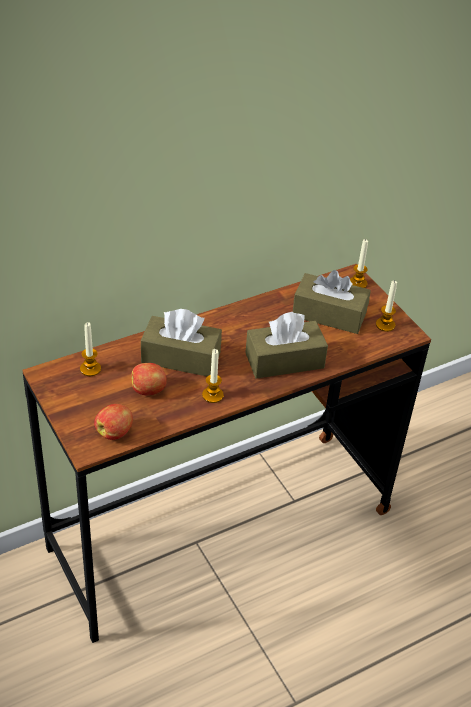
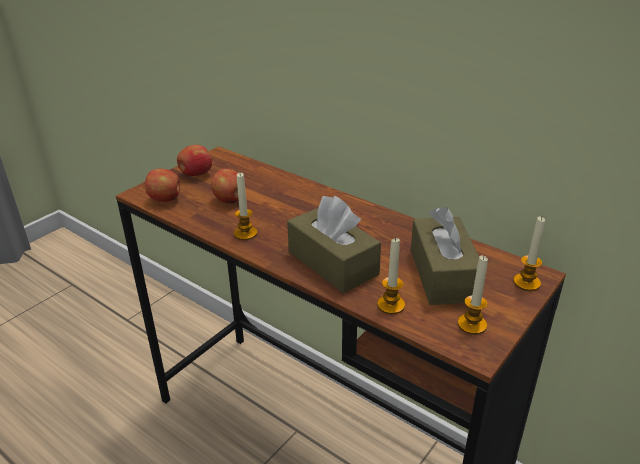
camera: 70 degrees right, 10 degrees down
(77, 400) = (196, 174): none -> apple
(90, 369) = (238, 169): candle -> candle (391, 305)
(181, 357) = (286, 204): brown tissue box -> none

